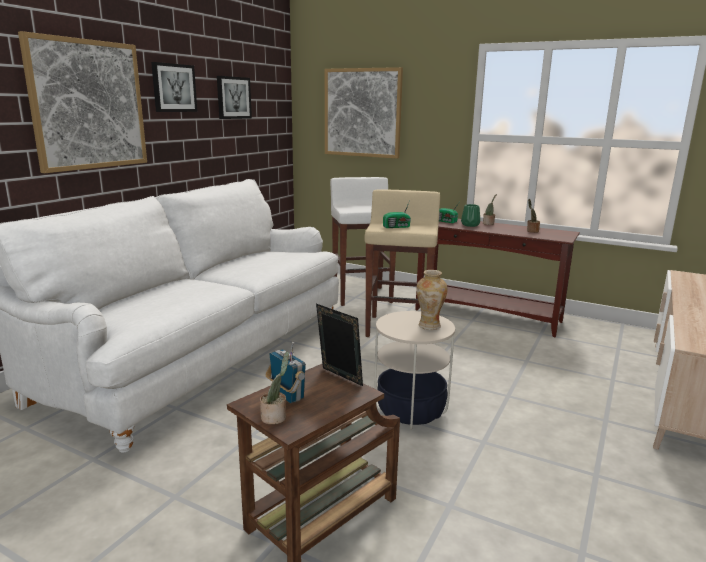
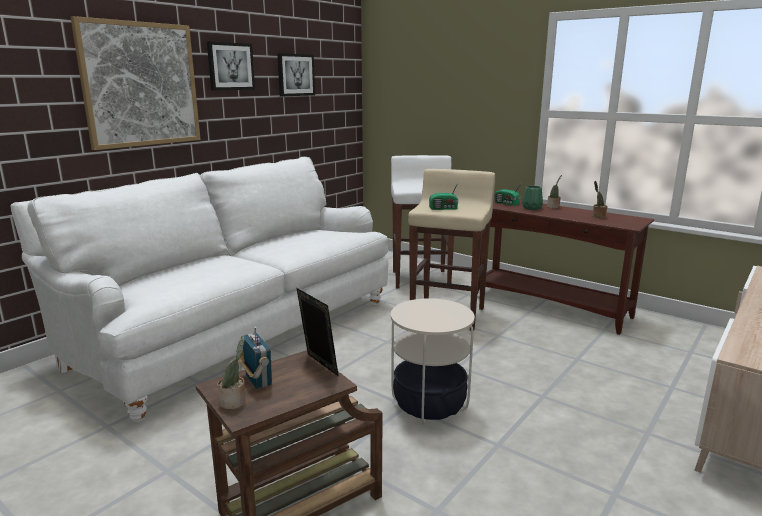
camera: 10 degrees right, 0 degrees up
(362, 113) = (429, 88): picture -> none
(429, 326) = (446, 316): vase -> none

